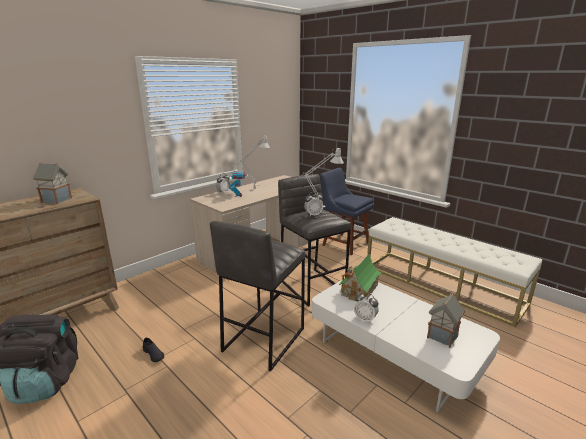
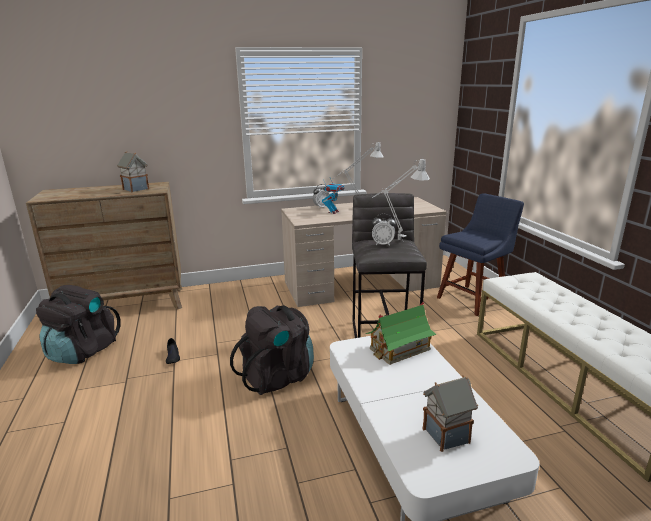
camera: 30 degrees right, 0 degrees up
(263, 339) = (277, 376): grey stool -> black backpack
(344, 243) = (473, 299): blue chair -> blue chair turned 75 degrees clockwise
(365, 319) = (367, 382): alarm clock -> none

